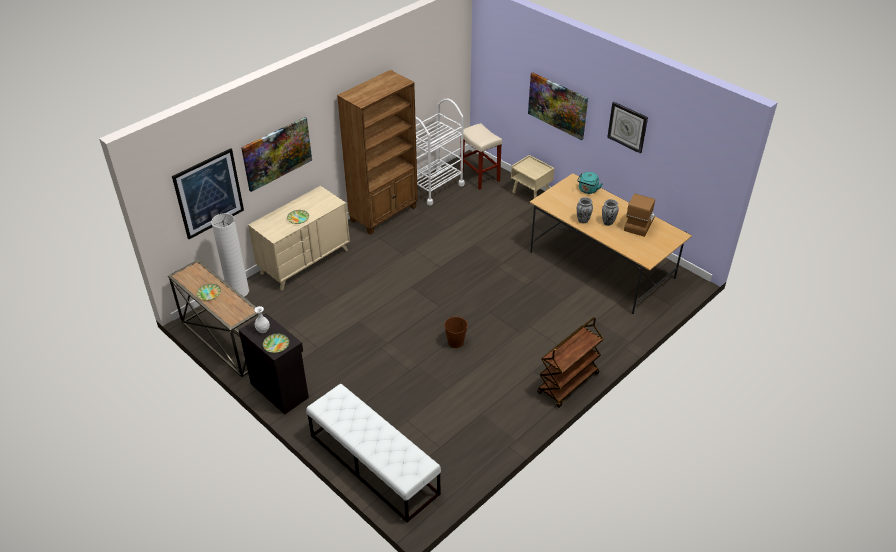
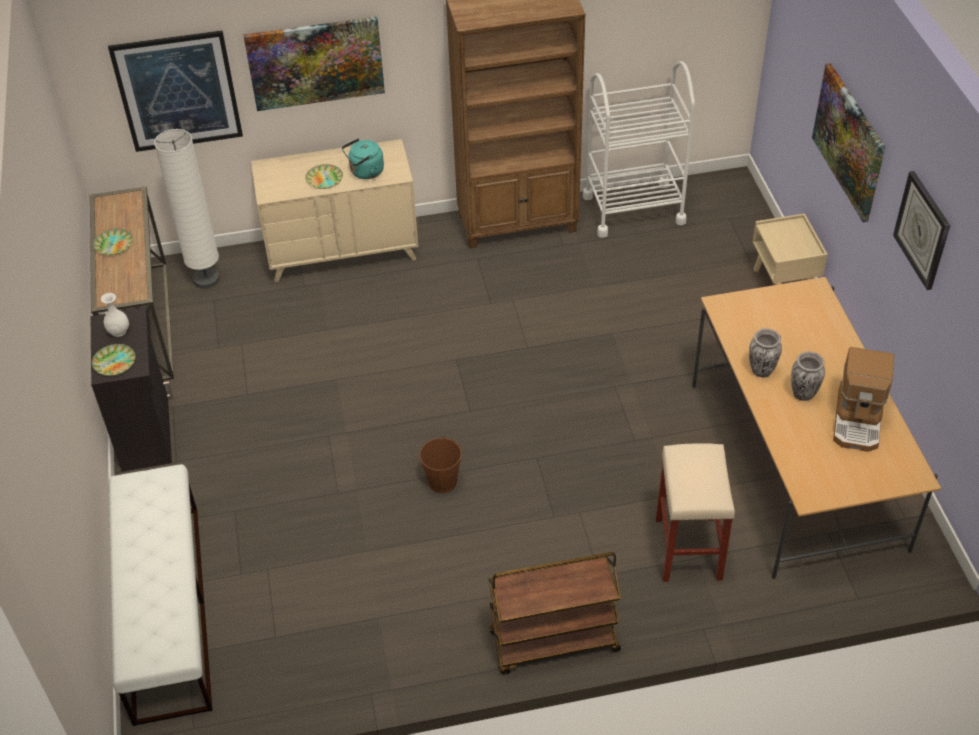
camera: 35 degrees right, 5 degrees up
(479, 177) = (721, 220): beige stool -> beige stool (687, 547)
(587, 190) = (821, 319): turquoise kettle -> turquoise kettle (365, 172)
(638, 223) = (858, 420): coffee machine -> coffee machine turned 135 degrees clockwise

